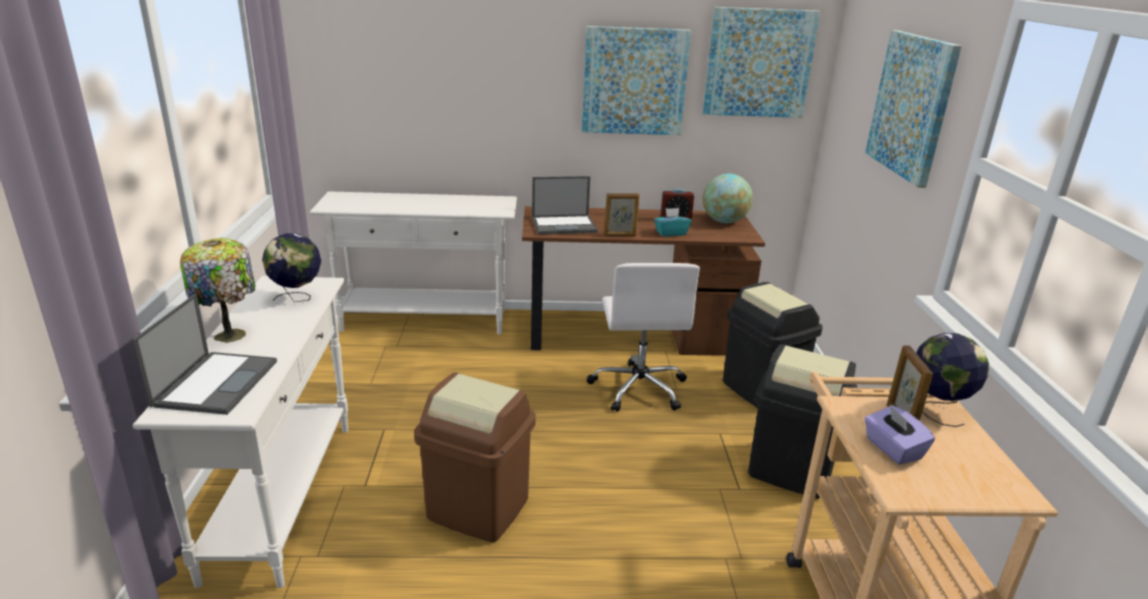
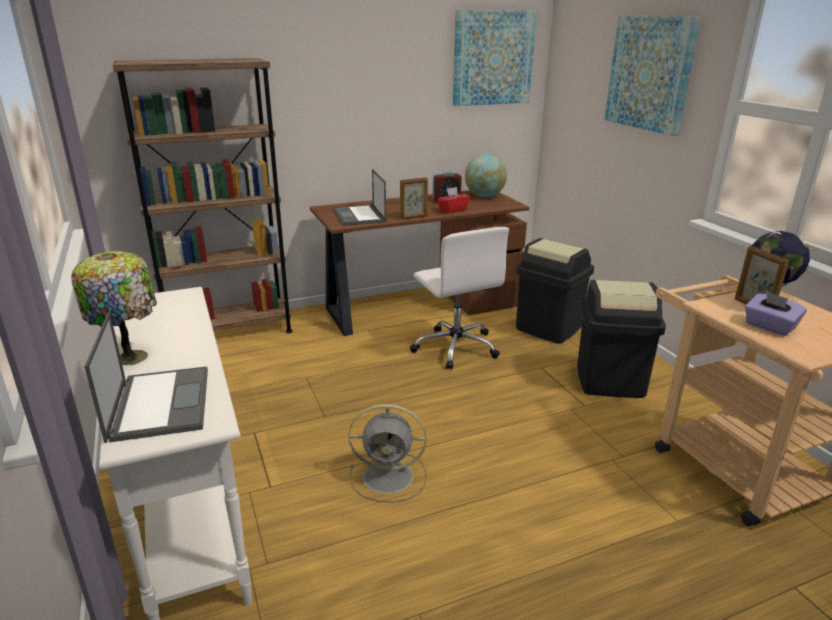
camera: 20 degrees left, 0 degrees up
(297, 299) = (172, 312): globe -> none
(425, 321) = (229, 331): white console table -> brown bookcase
(478, 508) = (390, 477): brown trash can -> grey fan
(564, 225) = (359, 216): laptop -> laptop turned 105 degrees clockwise
(634, 81) = (395, 81): picture -> none
(671, 233) = (452, 210): turquoise tissue box -> red tissue box

